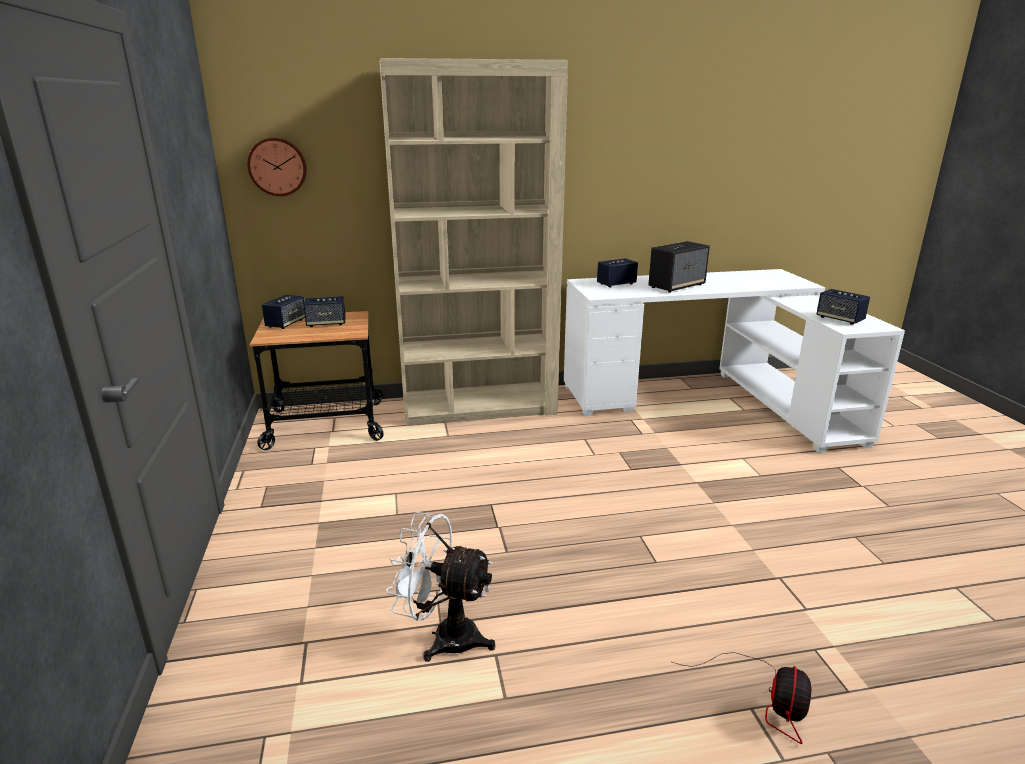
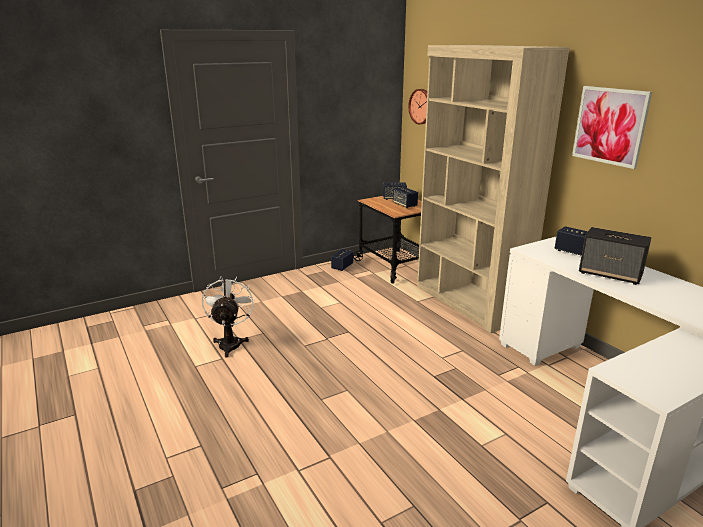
camera: 70 degrees right, 0 degrees up
(605, 147) = (610, 126): none -> picture
(765, 699) = (208, 450): fan -> none
(840, 319) = (649, 368): speaker -> speaker (342, 267)

